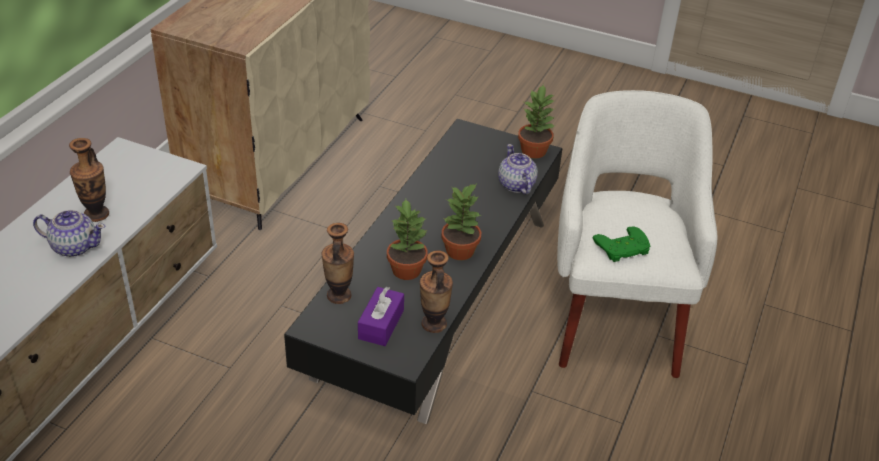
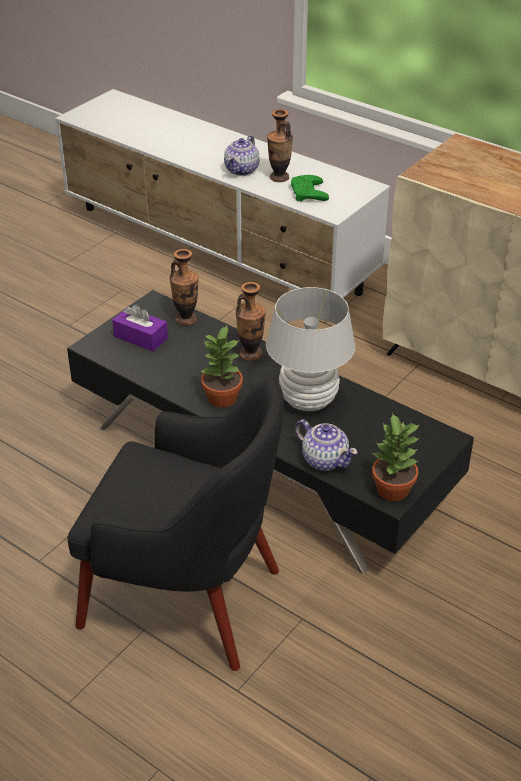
camera: 105 degrees right, 0 degrees up
(406, 269) = (206, 360): potted plant -> none
(434, 324) = (128, 366): vase -> vase (250, 354)
(445, 200) = (308, 401): none -> white table lamp
(516, 185) = (324, 459): teapot -> teapot turned 45 degrees clockwise
(615, 315) = (186, 599): white armchair -> black armchair
(623, 249) = (135, 472): green game controller -> green game controller (305, 192)

